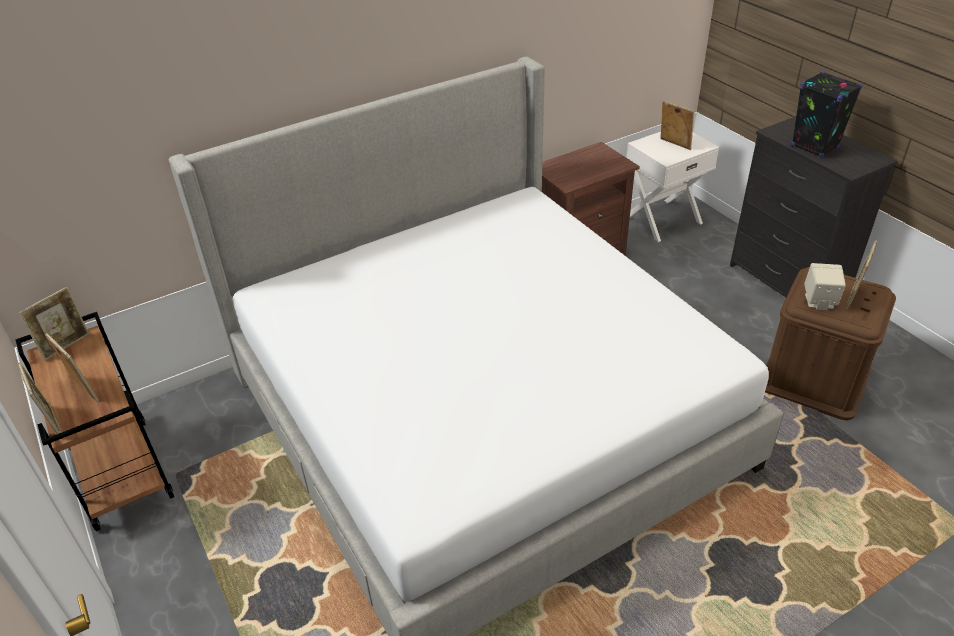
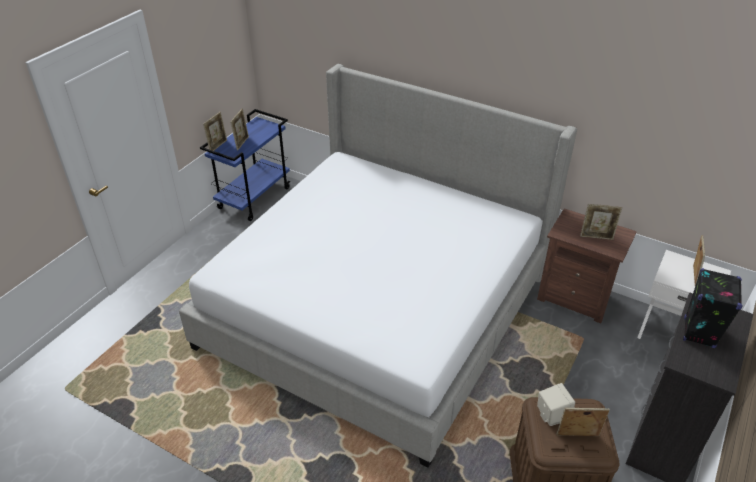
camera: 60 degrees right, 0 degrees up
(66, 345) = (265, 124): picture frame -> picture frame (596, 237)
(120, 473) = (254, 197): brown cart -> blue cart

